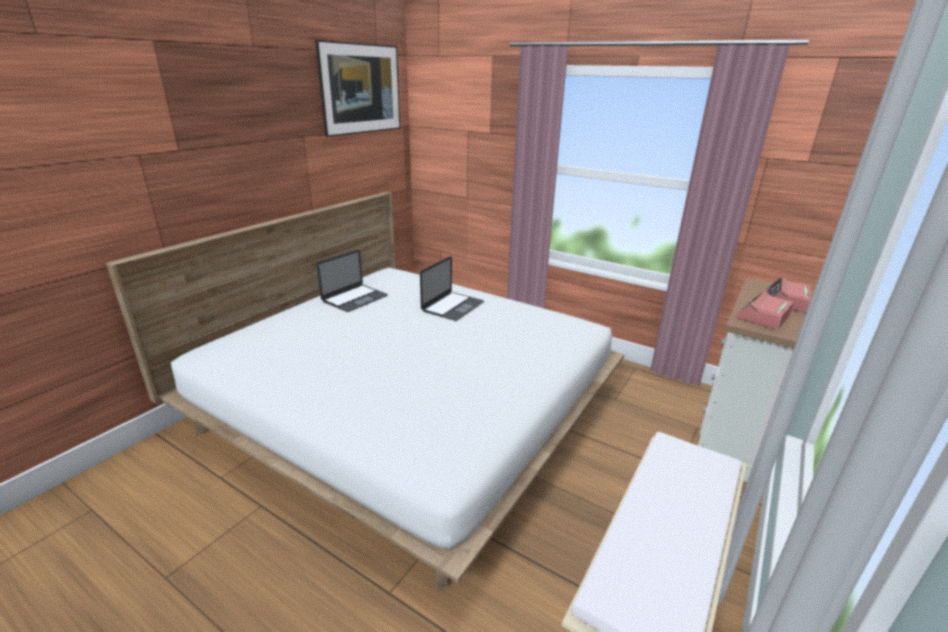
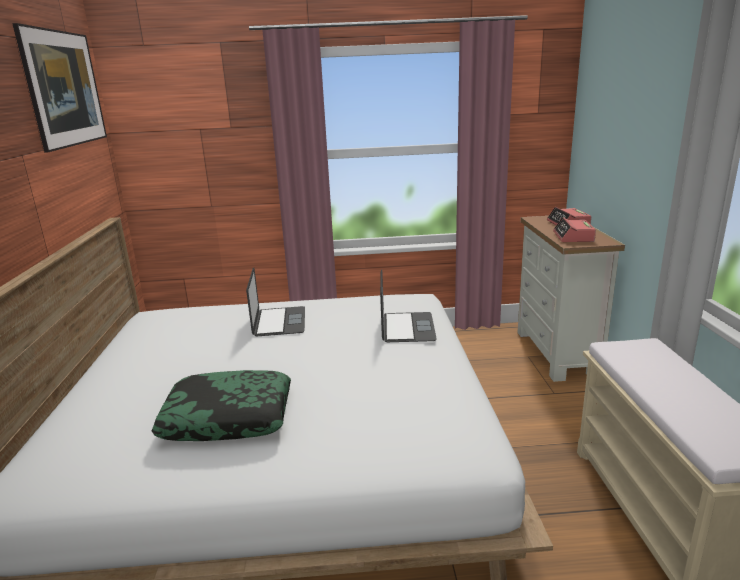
camera: 35 degrees left, 5 degrees down
(334, 360) = (228, 418): none -> pillow
(355, 298) = (153, 352): laptop -> laptop (407, 327)

